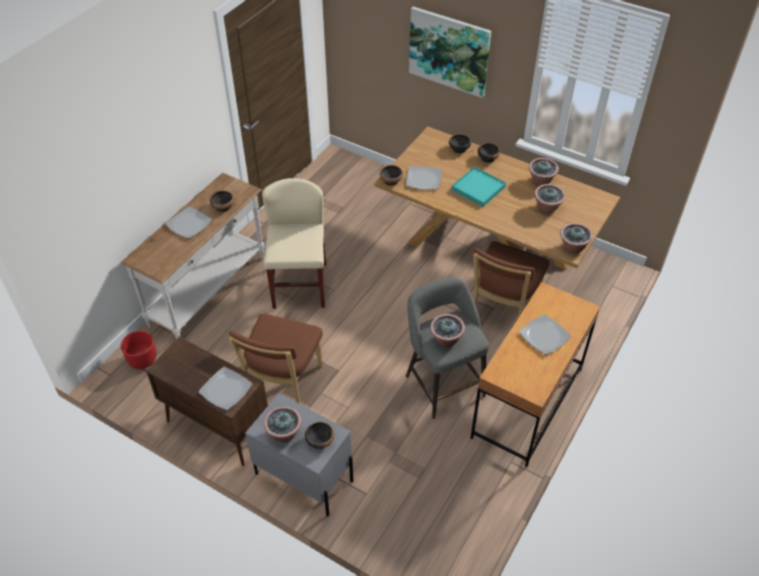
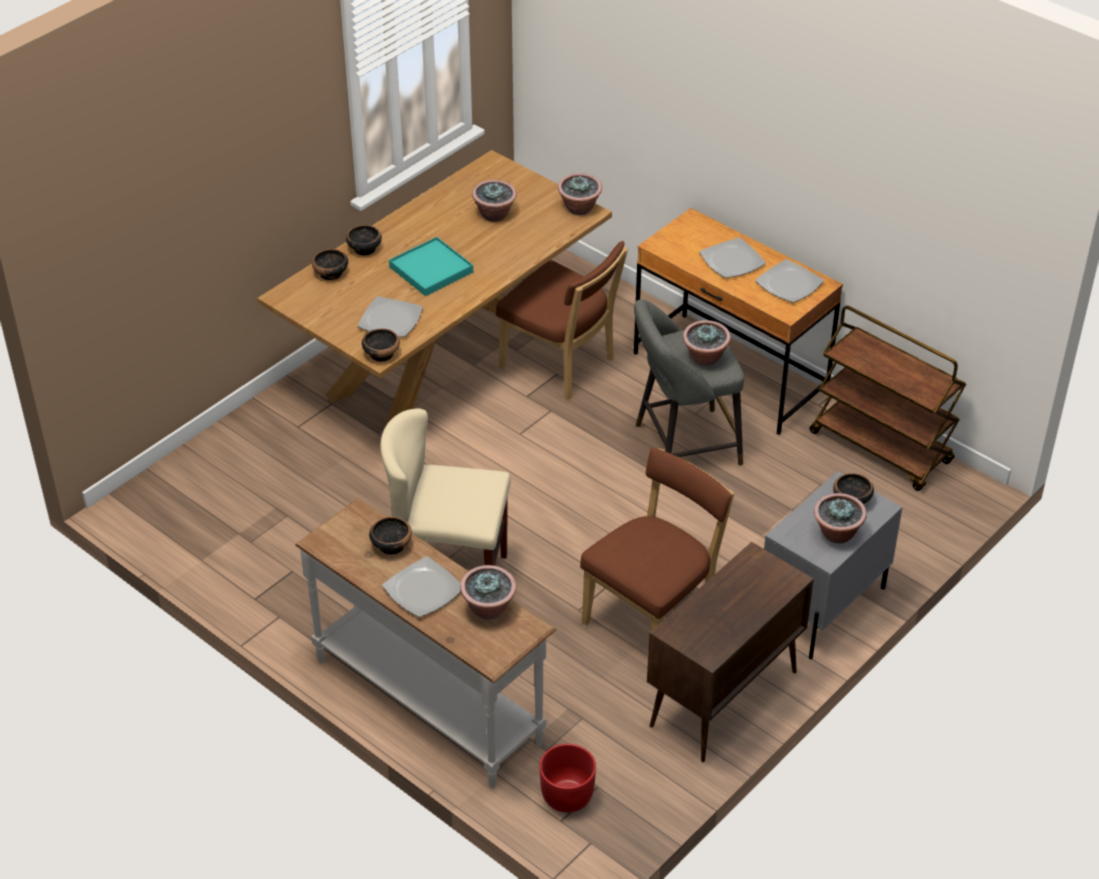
camera: 80 degrees left, 5 degrees down
(226, 389) = (761, 581): plate -> plate (788, 284)
(283, 384) = (653, 617): brown chair -> brown chair turned 75 degrees counterclockwise
(449, 51) = (242, 164): picture -> none
(475, 507) = (881, 448): none -> brown cart
(541, 181) = (436, 209): potted plant -> potted plant (489, 608)

